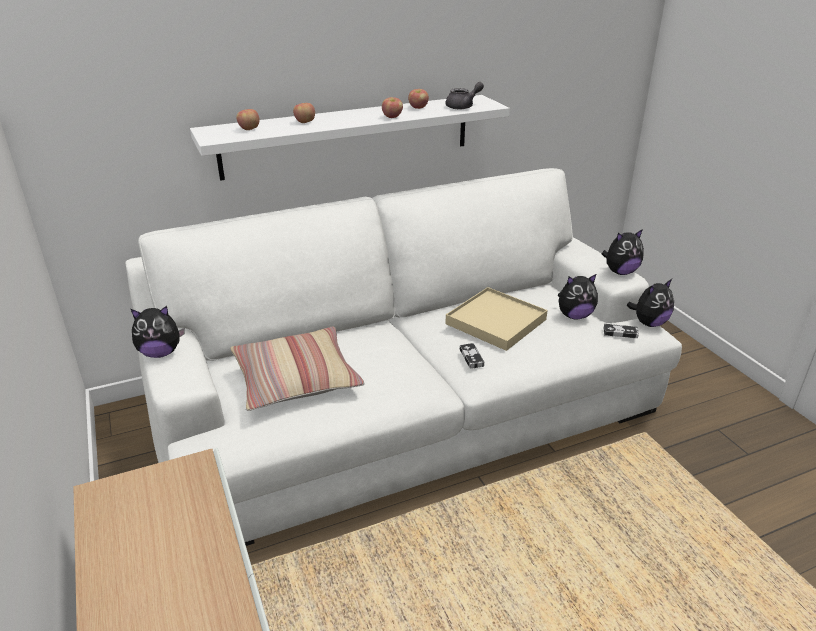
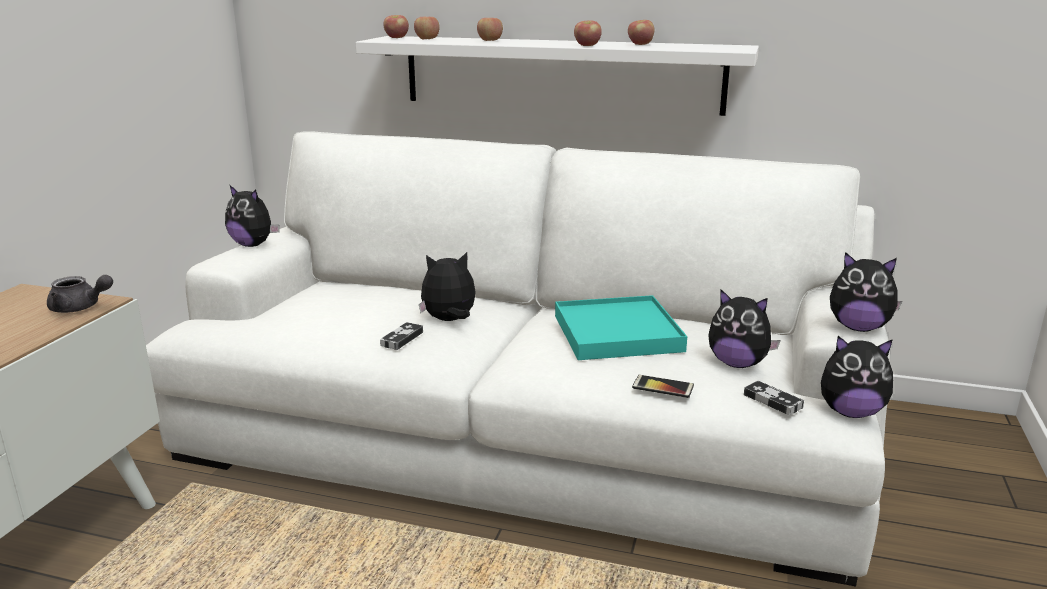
camera: 40 degrees right, 10 degrees down
(215, 131) = (396, 37): none -> apple
(296, 379) = (337, 307): pillow -> none
(385, 355) = (449, 320): none -> plush toy
(463, 106) = (697, 48): grey teapot -> grey teapot (80, 308)
(471, 357) = (529, 353): game controller -> game controller (402, 339)
(496, 322) = (617, 333): beige tray -> turquoise tray
(569, 348) = (663, 387): none -> phone

